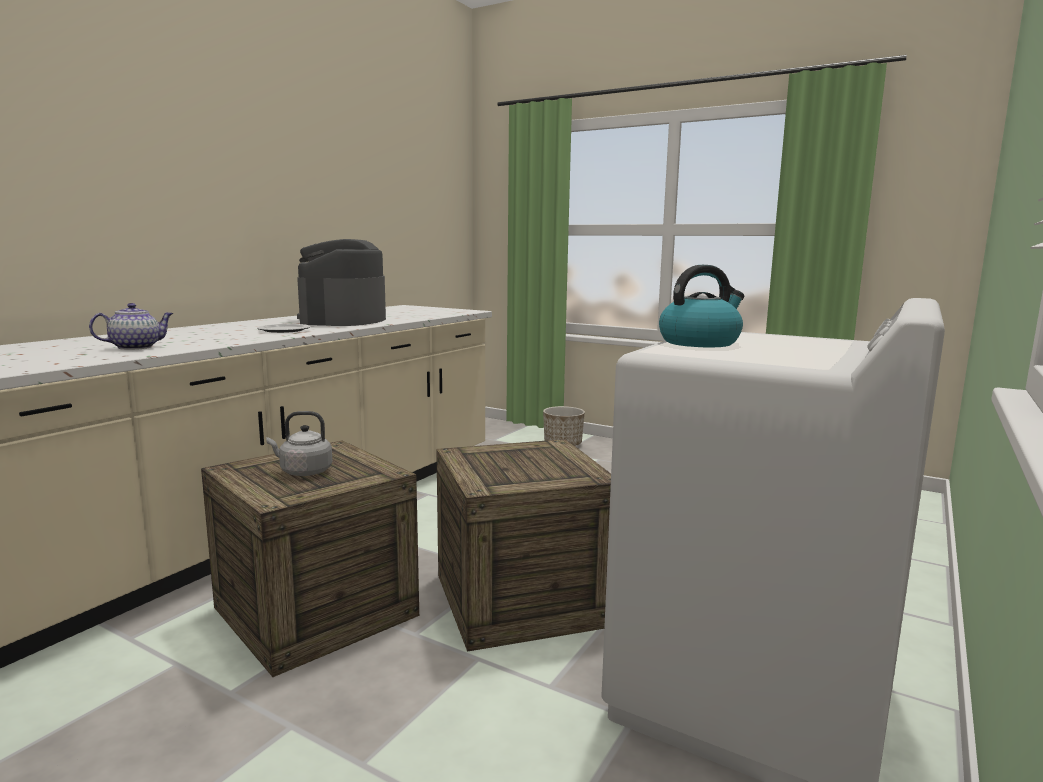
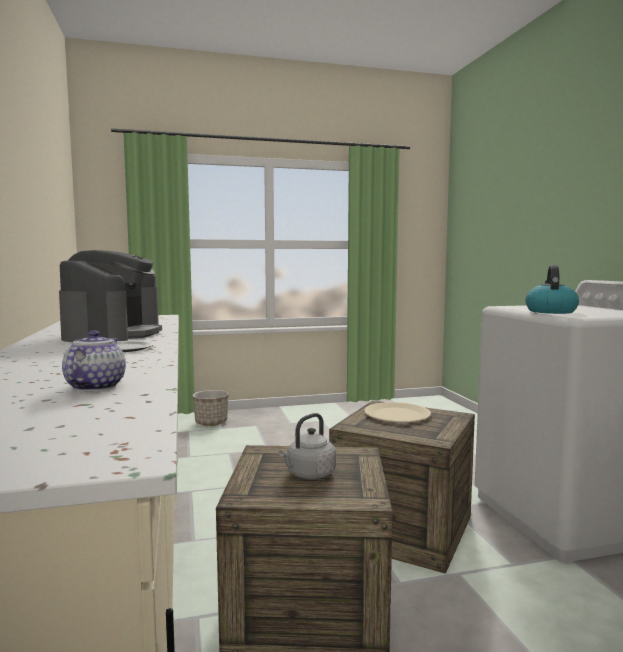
camera: 45 degrees left, 5 degrees down
(343, 320) = (114, 334): coffee machine -> coffee machine turned 135 degrees counterclockwise
(536, 457) = (397, 414): none -> beige plate

